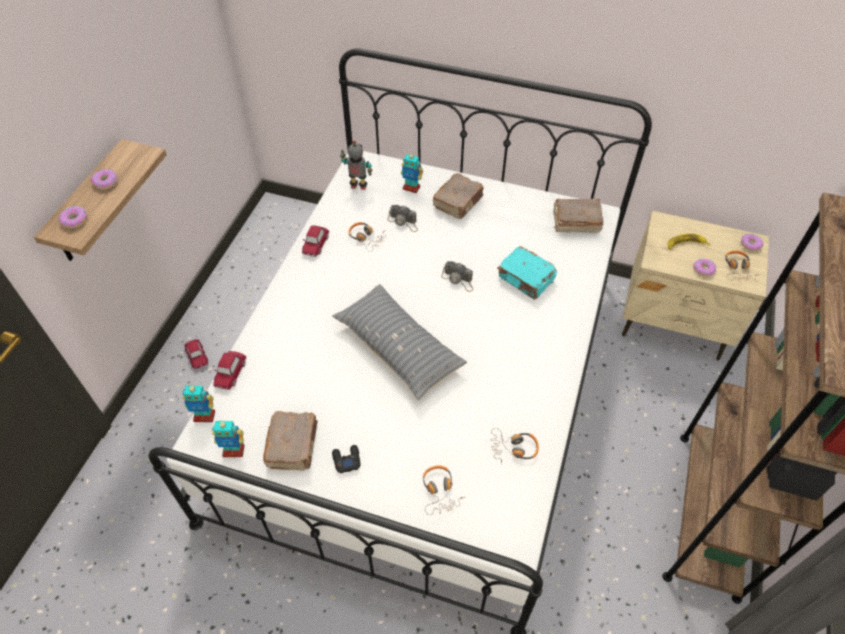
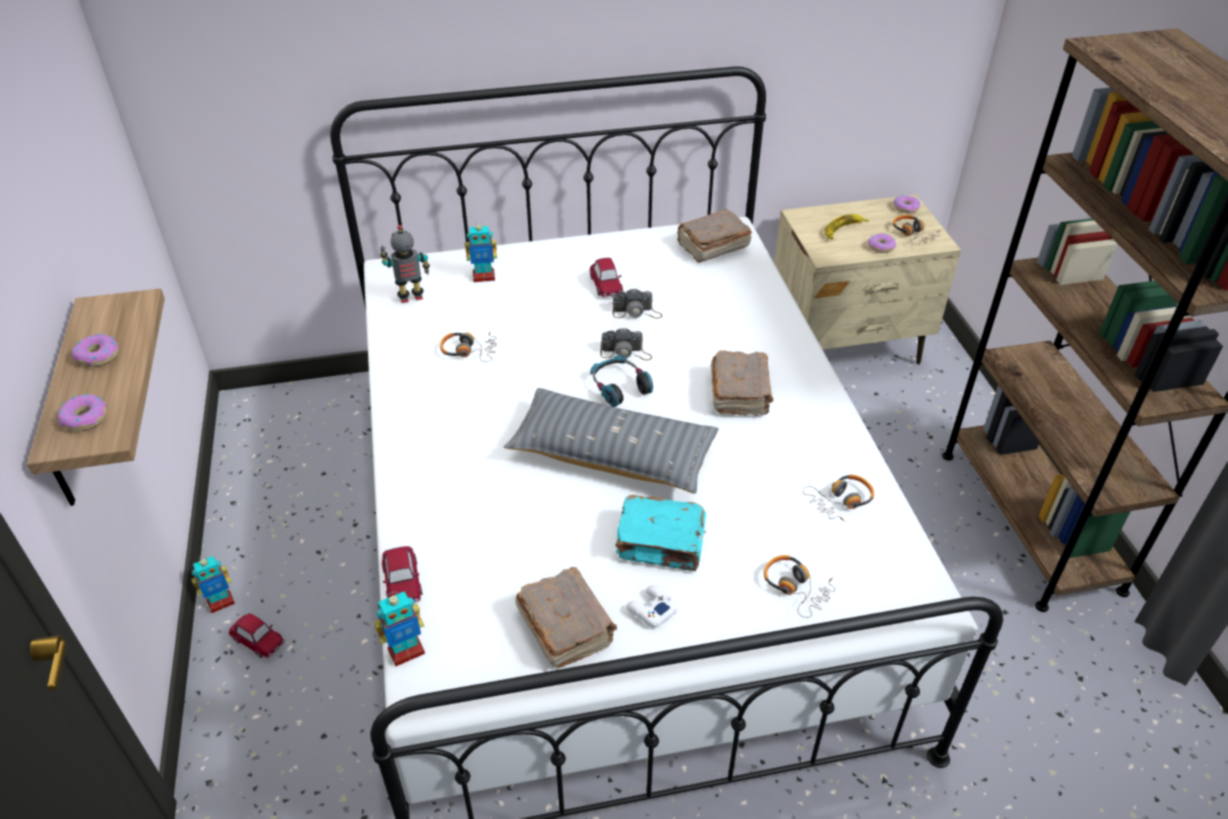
camera: 30 degrees left, 10 degrees down
(234, 450) = (485, 673): toy robot -> toy robot (221, 602)
(315, 244) = (404, 383): toy car -> toy car (606, 285)
(346, 460) = (651, 610): black game controller -> white game controller
(403, 222) = (504, 316): camera -> camera (637, 312)
(437, 302) = (619, 386): none -> headphones
(458, 202) = (557, 272): brown book -> brown book (740, 393)
(526, 279) = (705, 322): turquoise book -> turquoise book (661, 544)

